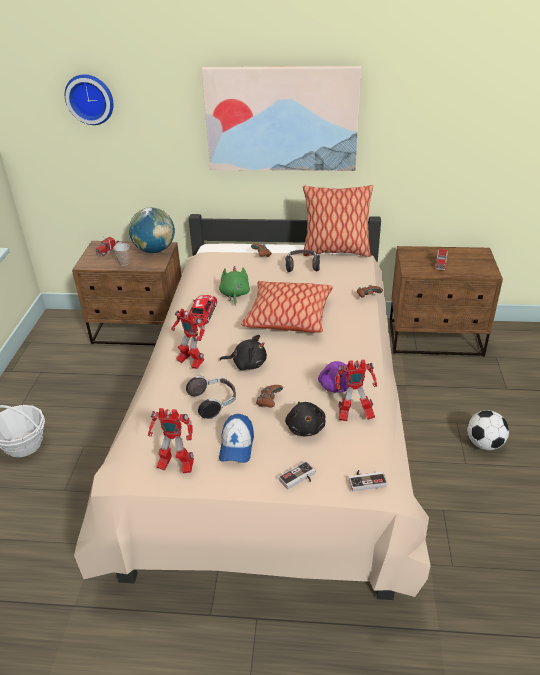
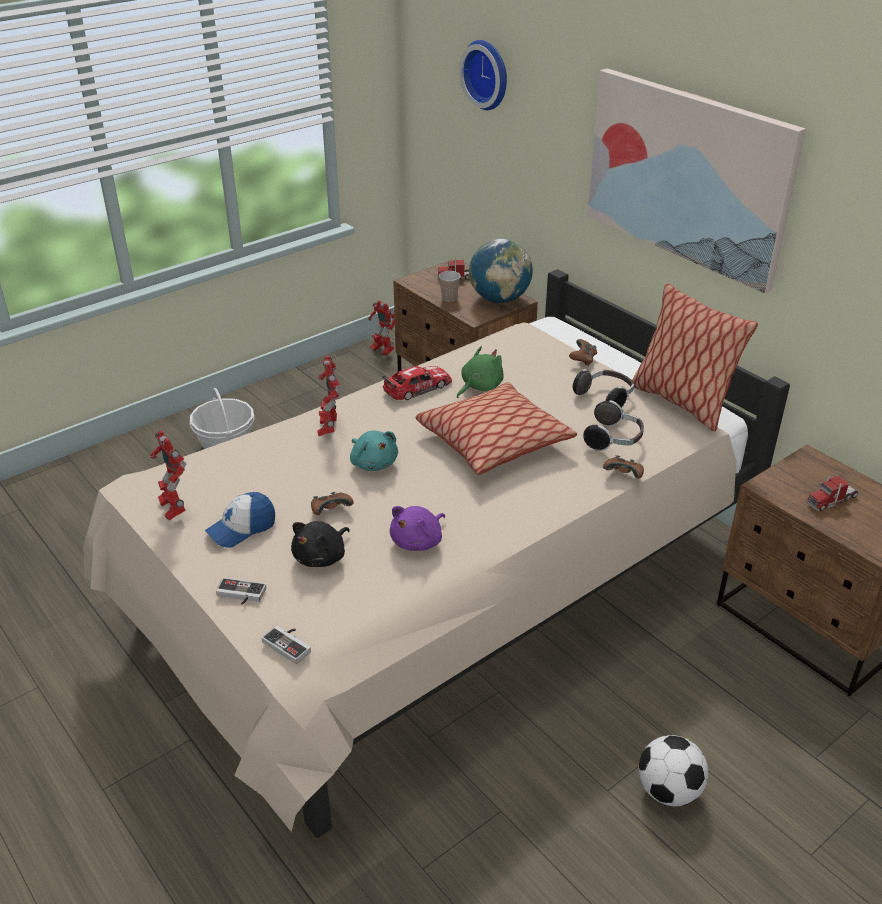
camera: 45 degrees right, 0 degrees up
(214, 403) = (286, 478): headphones -> headphones (614, 439)
(247, 364) = (373, 463): black plush toy -> turquoise plush toy
(354, 416) = (382, 581): toy robot -> toy robot (382, 351)

